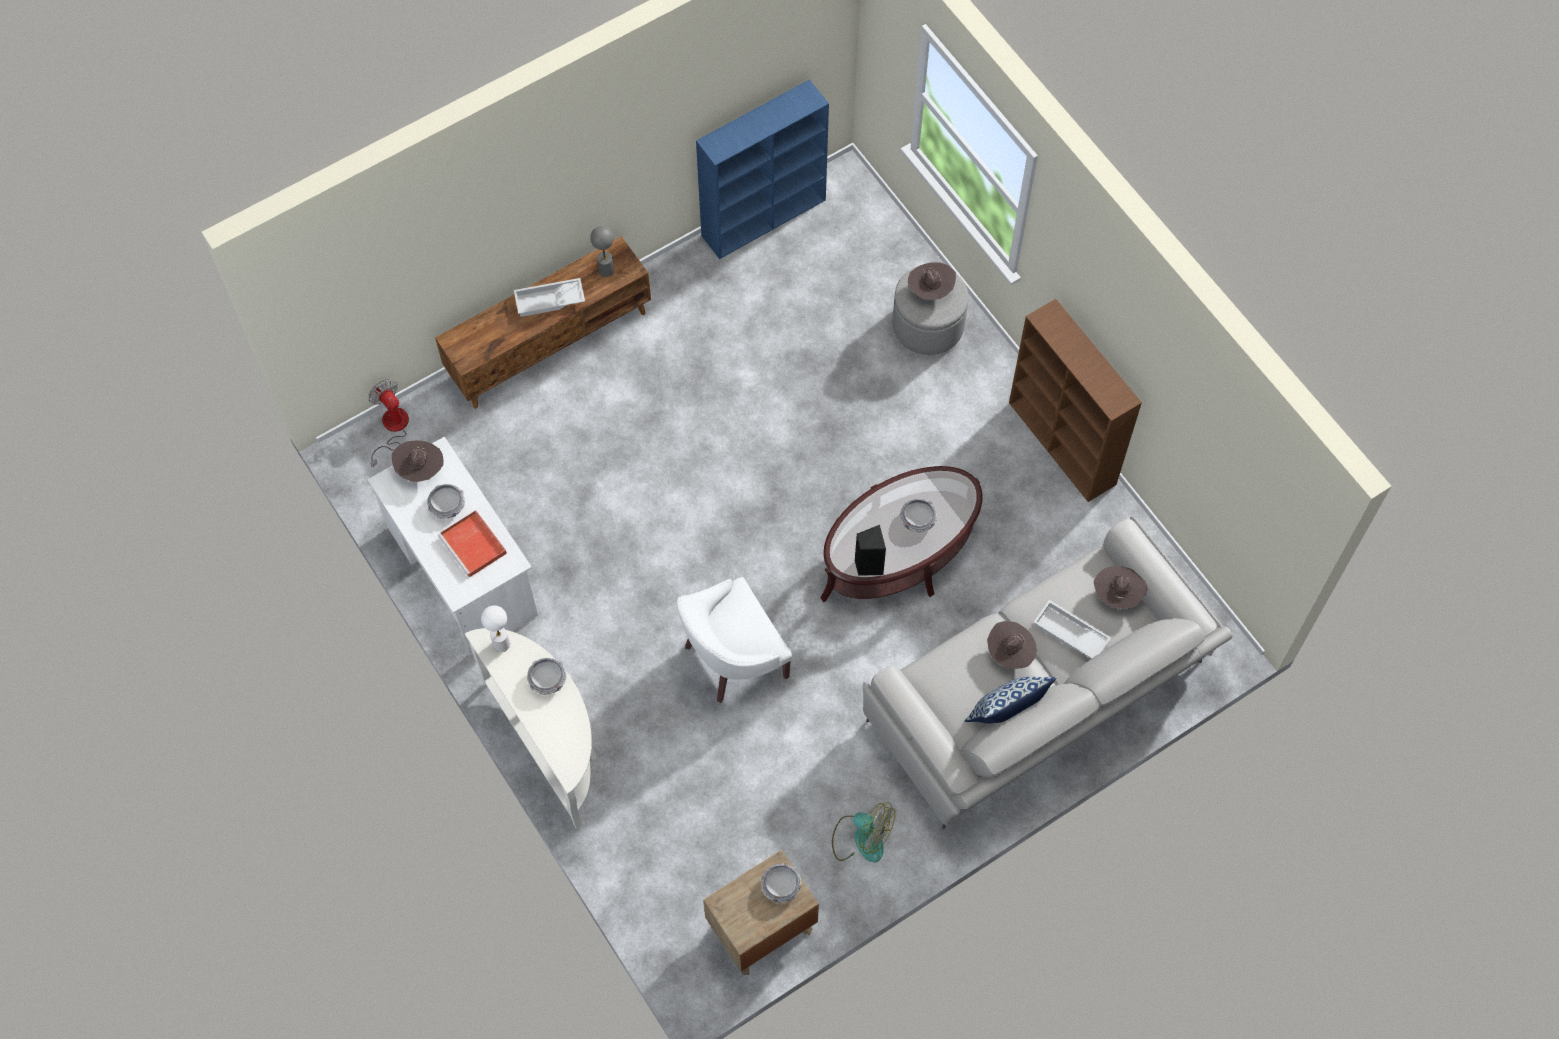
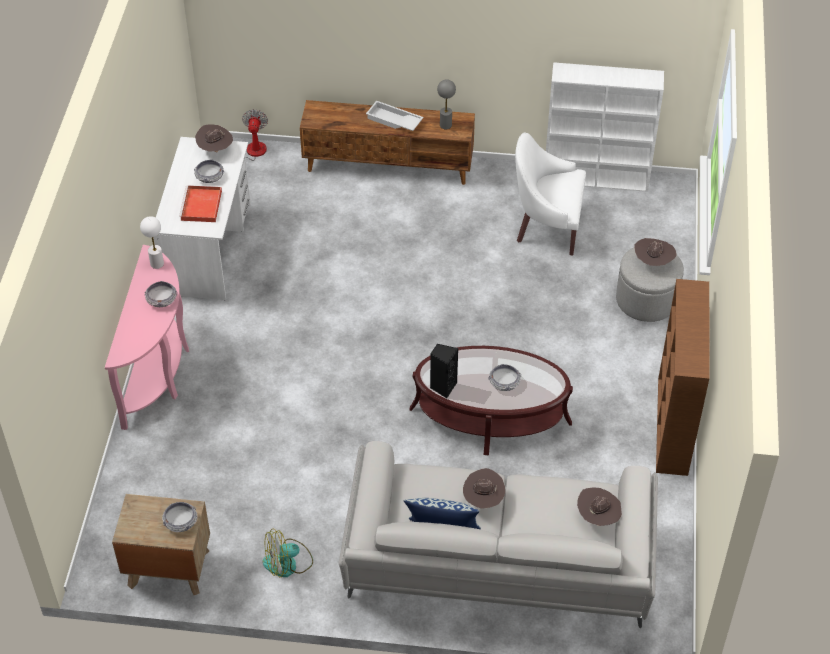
camera: 40 degrees right, 15 degrees down
(551, 742) = (159, 372): white console table -> pink console table
(732, 657) = (317, 402): white armchair -> white armchair (547, 226)
(764, 216) = (597, 177): blue bookcase -> white bookcase
(861, 838) = (288, 563): fan -> fan turned 90 degrees clockwise
(1069, 634) = (537, 517): white tray -> none

